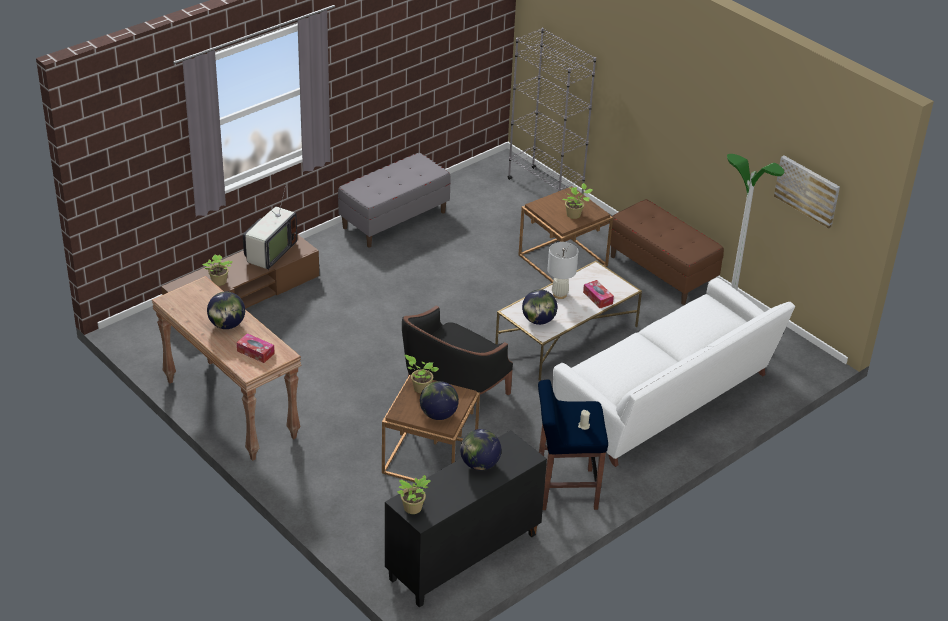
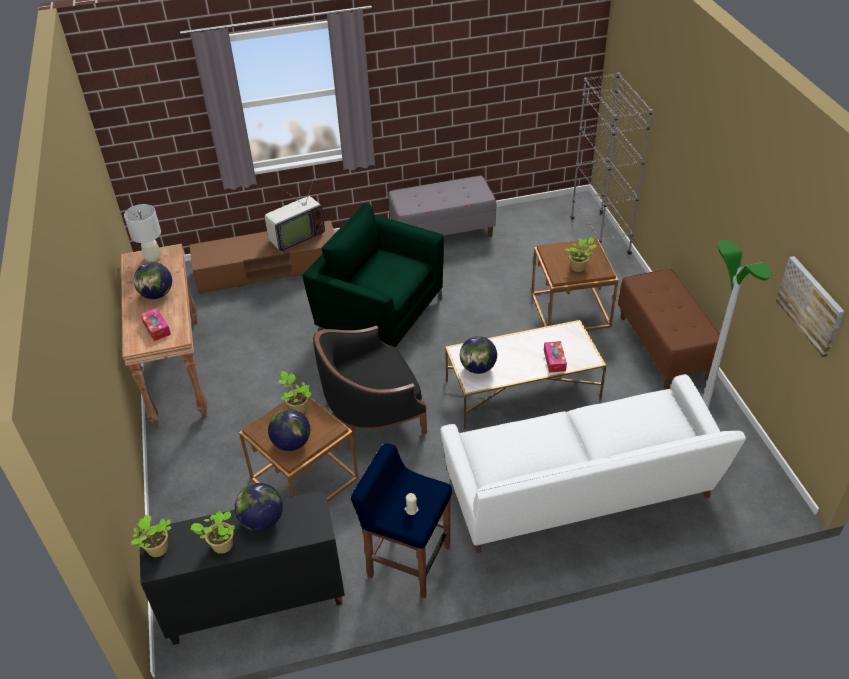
camera: 30 degrees right, 5 degrees up
(218, 282) = (235, 252): potted plant -> potted plant (221, 546)
(392, 310) = (380, 317): none -> green armchair
(559, 294) = (518, 346): white table lamp -> white table lamp (153, 259)

